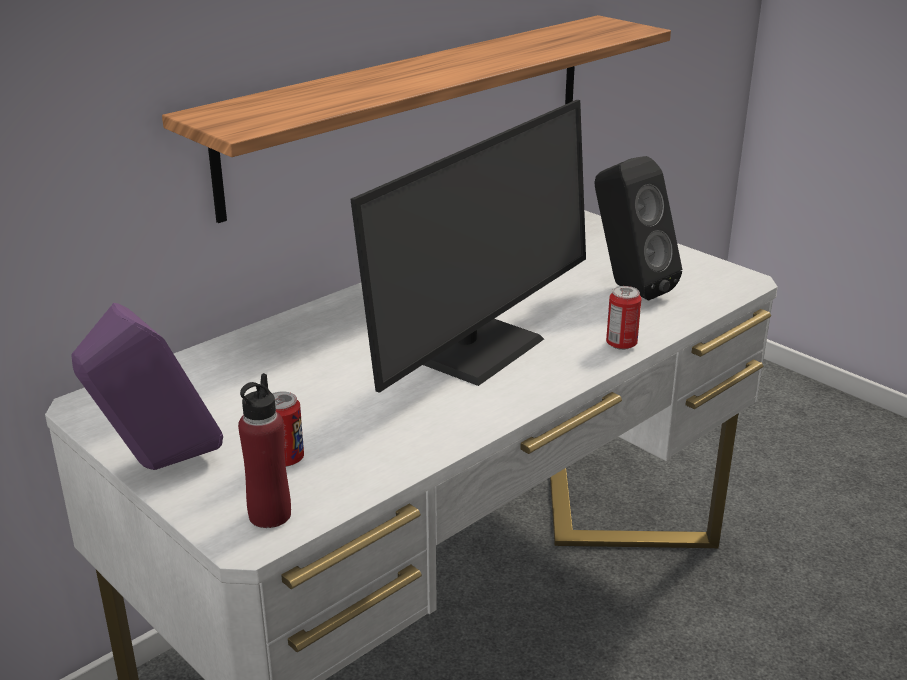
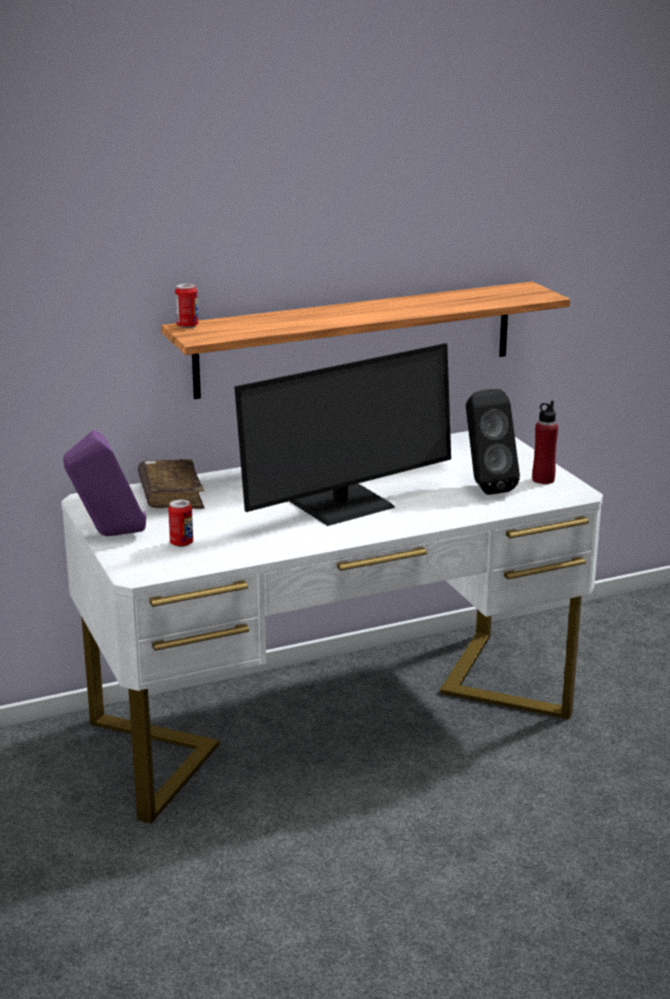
camera: 20 degrees right, 5 degrees down
(217, 375) = (171, 496): none -> brown book
(269, 515) = (154, 566): red bottle -> red bottle (543, 479)
(621, 344) = (445, 518): can -> can (187, 326)

